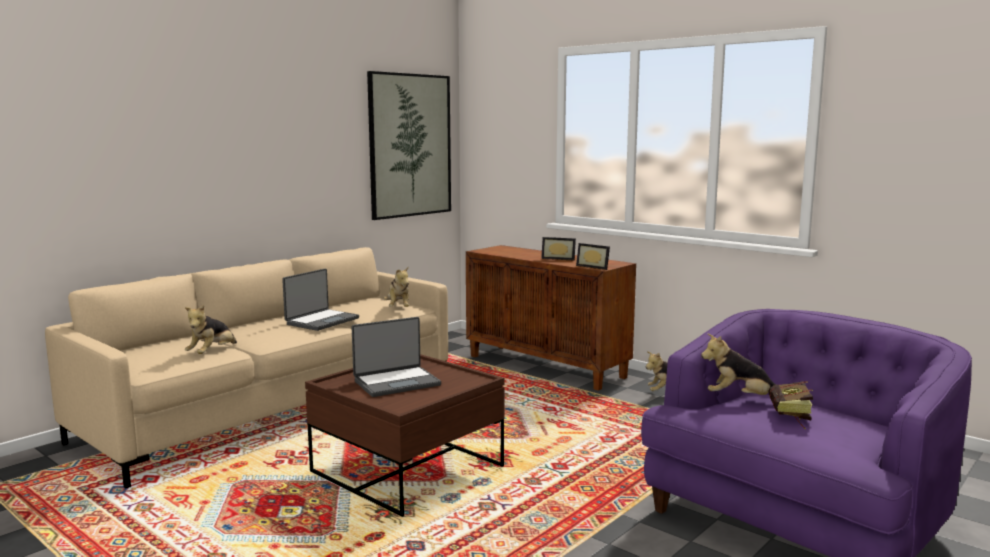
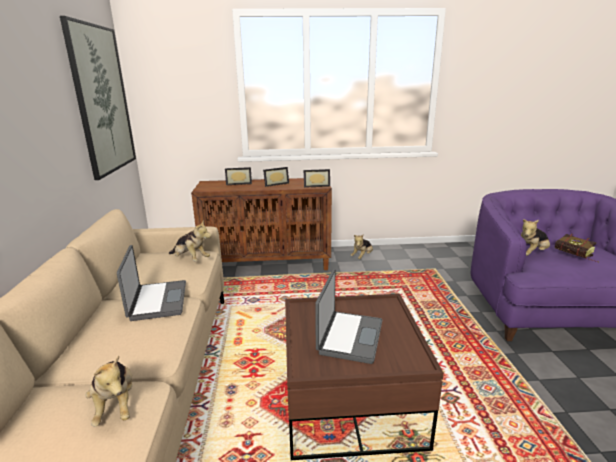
camera: 45 degrees left, 10 degrees up
(527, 252) = (239, 183): none -> picture frame

